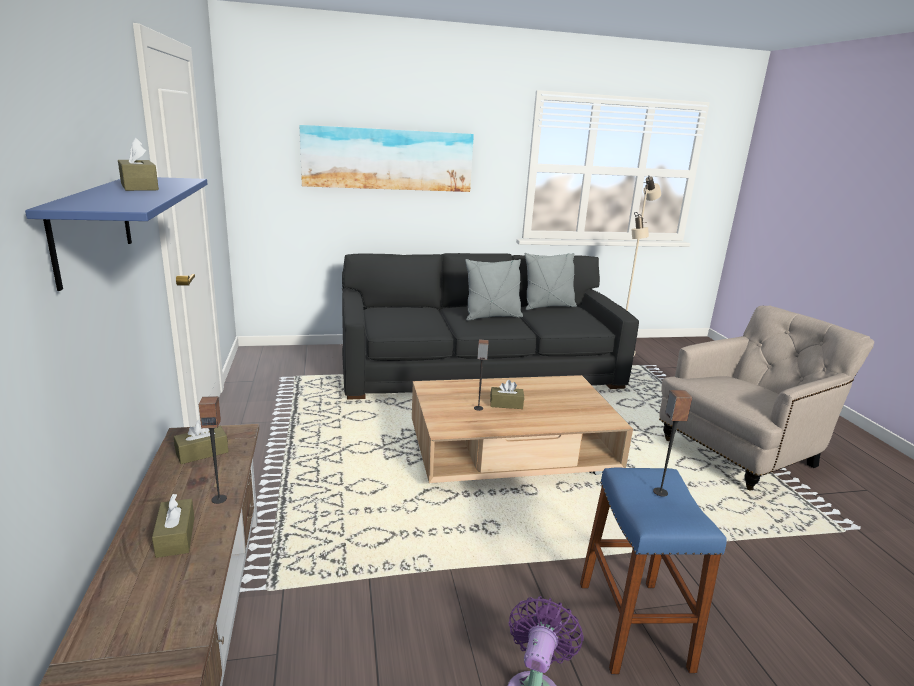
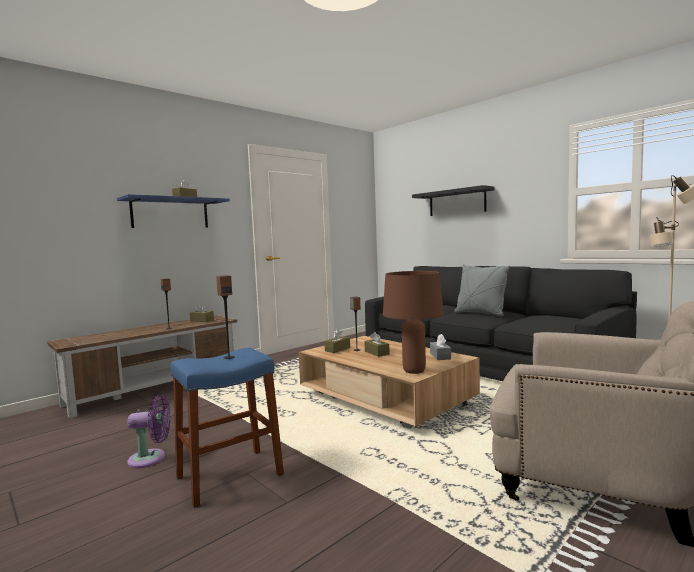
camera: 60 degrees right, 15 degrees down
(175, 537) = (139, 331): brown tissue box -> brown tissue box (337, 349)
(388, 159) = (457, 202): picture -> black shelf
(548, 306) = (554, 316): grey pillow -> none
(559, 385) = (440, 356): none -> grey tissue box
(597, 415) = (413, 371): none -> brown table lamp

